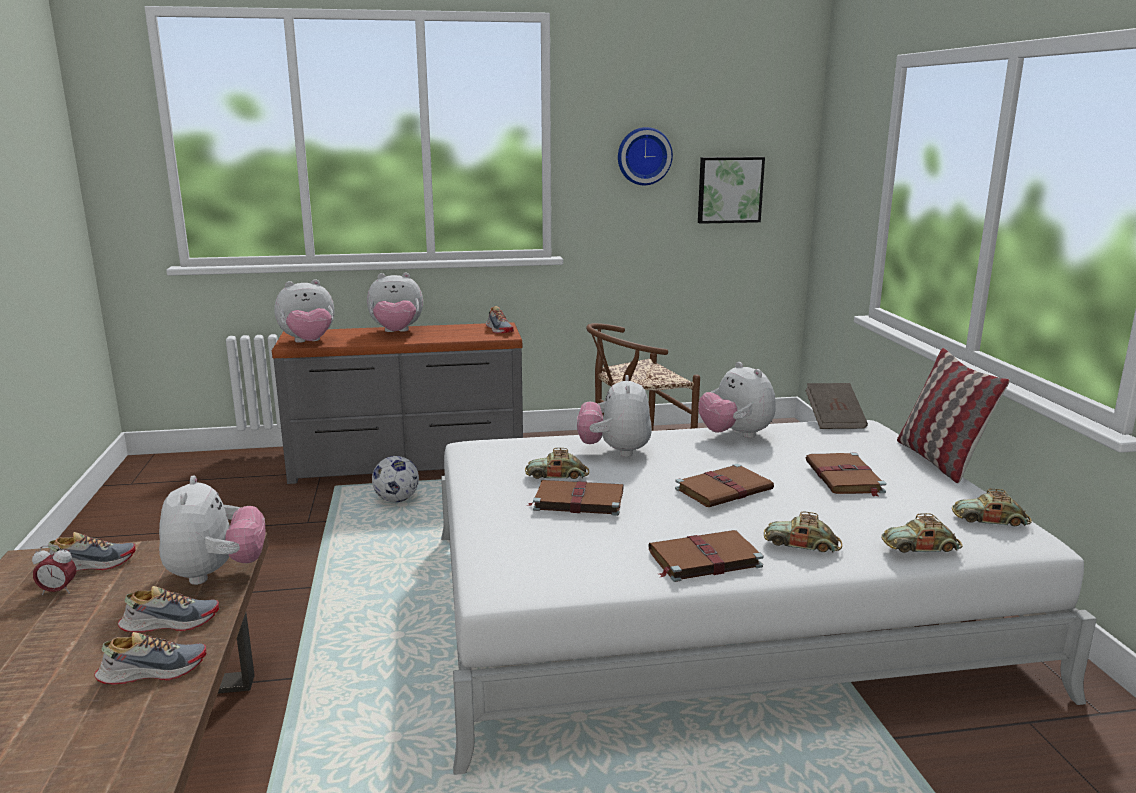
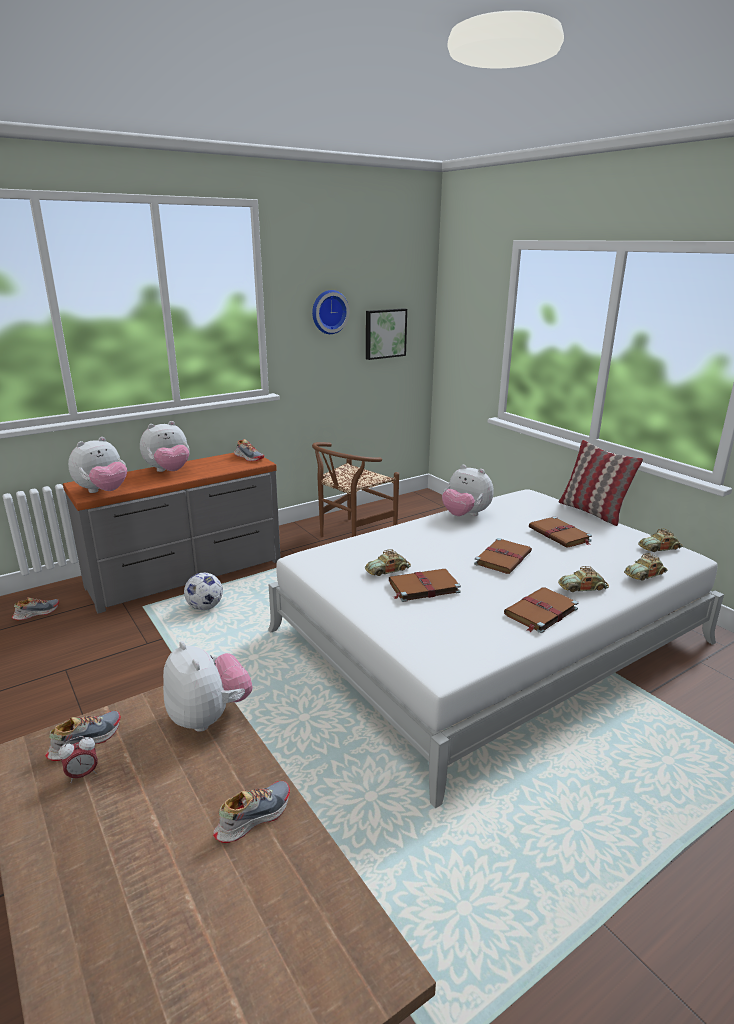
camera: 25 degrees left, 5 degrees up
(170, 622) = (219, 771): shoe -> shoe (36, 613)
(615, 451) = (405, 543): plush toy -> none
(834, 420) = (510, 493): brown book -> none

